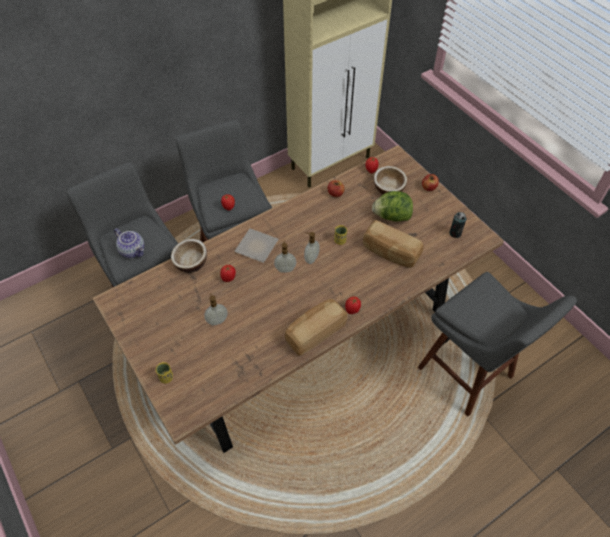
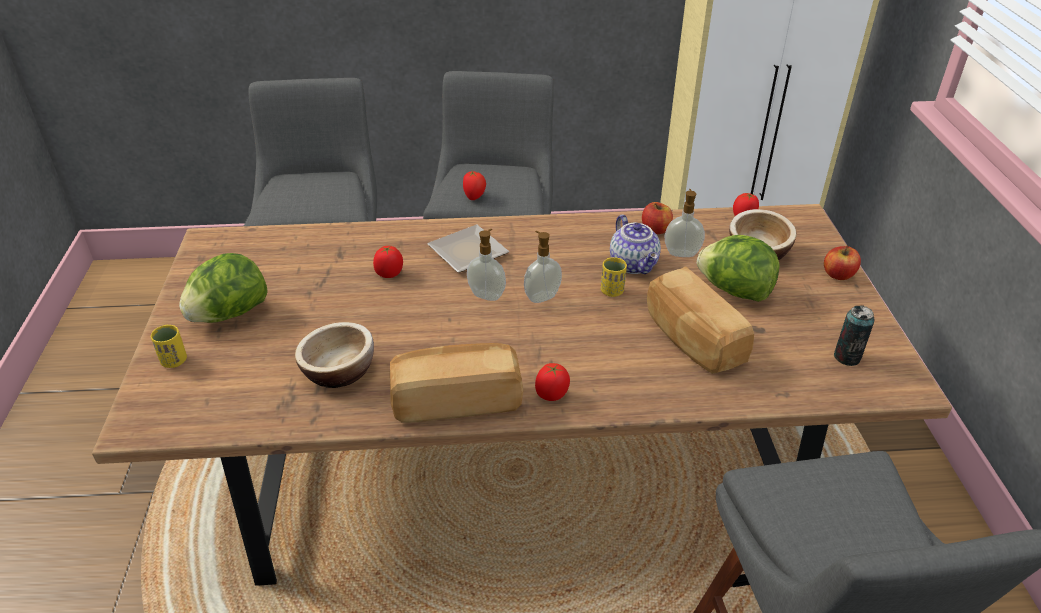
camera: 30 degrees right, 15 degrees down
(133, 250) = (297, 200): teapot -> teapot (634, 264)
(169, 339) = (230, 314): none -> lettuce
(191, 263) = (355, 237): bowl -> bowl (339, 371)
(217, 320) = (320, 319): soap dispenser -> soap dispenser (681, 253)

